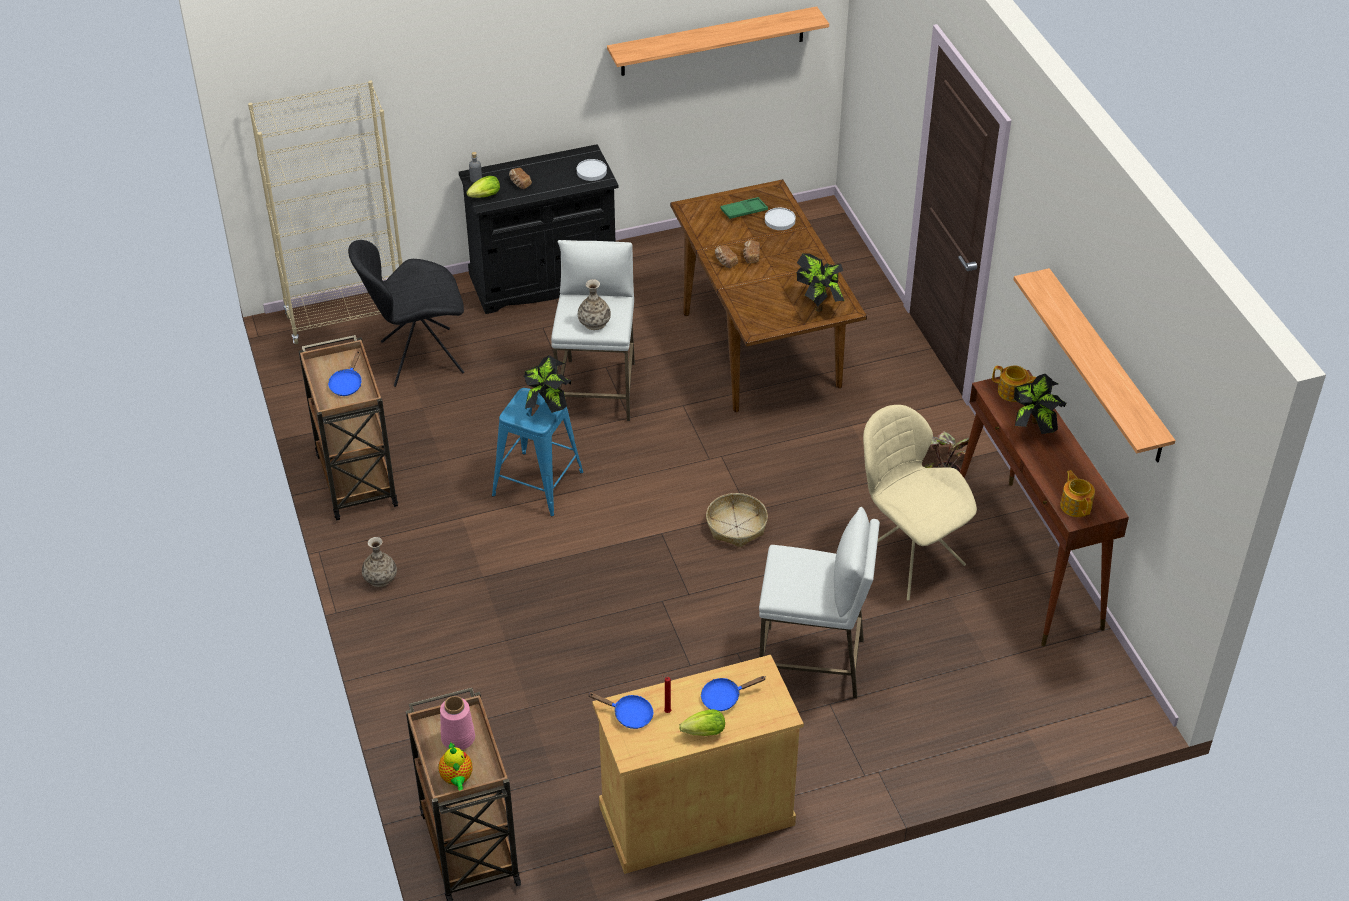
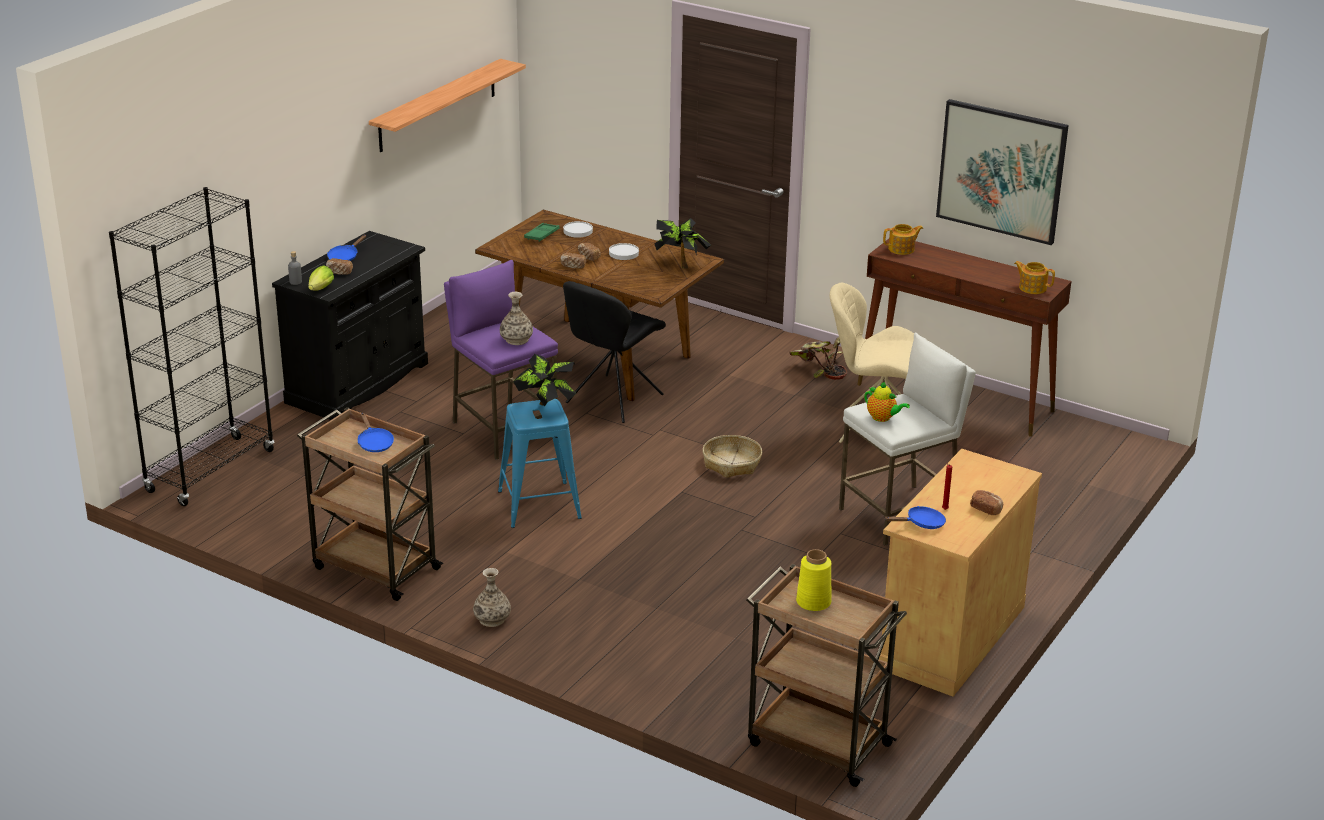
camera: 40 degrees left, 15 degrees down
(348, 318) = (210, 471): beige bookcase -> black bookcase
(418, 358) = (316, 471): black chair -> black chair (612, 400)
(457, 779) = (851, 625): teapot -> teapot (883, 418)
(458, 737) = (813, 602): pink vase -> yellow vase
(591, 171) = (390, 247): white plate -> white plate (623, 253)
(597, 389) = (503, 430): white stool -> purple stool
(701, 733) = (986, 509): lettuce -> bread
(724, 697) = (970, 484): blue frying pan -> blue frying pan (345, 257)
(1033, 427) = (943, 261): potted plant -> none
(1106, 367) = (1001, 171): shelf -> picture

